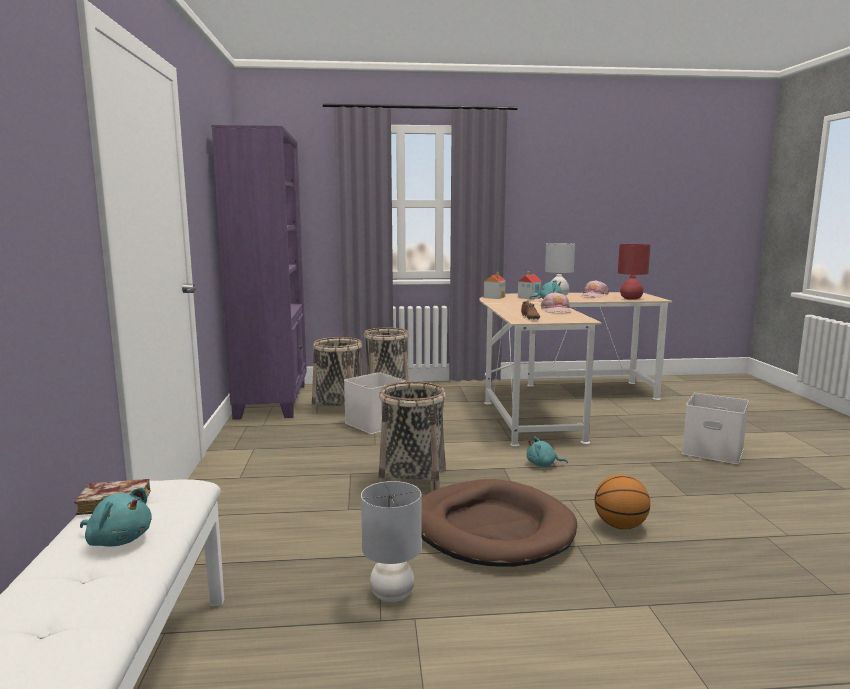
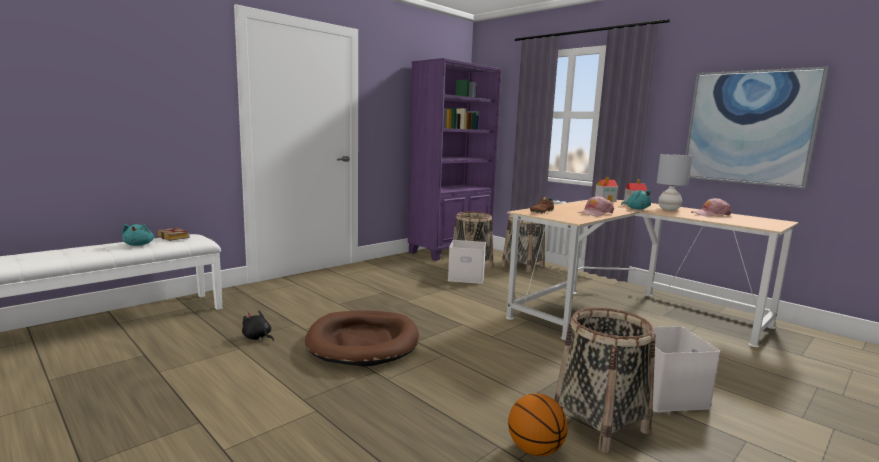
camera: 50 degrees right, 0 degrees up
(392, 594) = (258, 338): grey table lamp -> black plush toy
(412, 479) = (400, 306): basket -> basket (599, 423)
(543, 465) = (490, 334): turquoise plush toy -> none
(586, 214) = (749, 127): none -> picture
(620, 526) = (425, 380): basketball -> basketball (535, 450)
(631, 298) = (738, 222): red table lamp -> none

